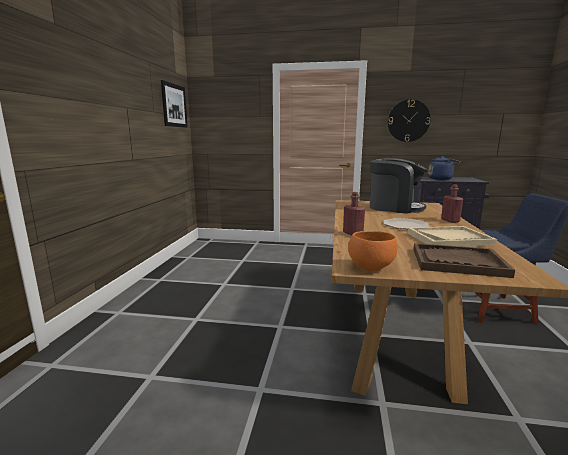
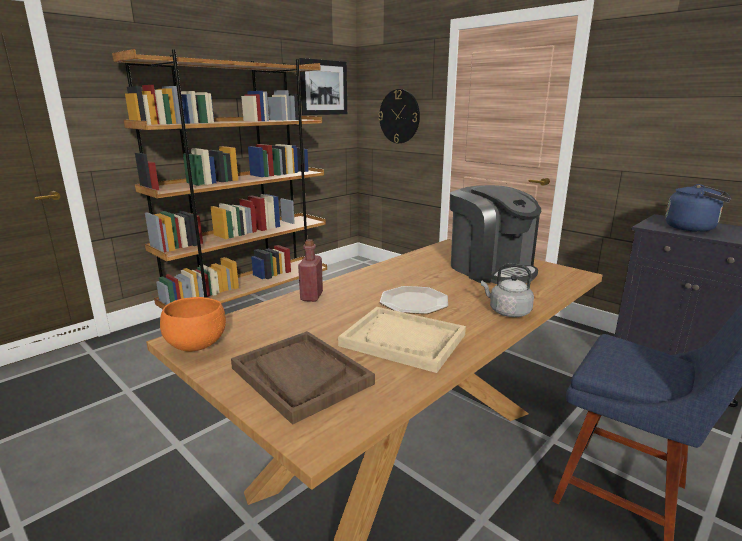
camera: 35 degrees right, 5 degrees up
(159, 283) = (250, 301): none -> brown bookcase
(408, 121) = (661, 109): wall clock -> wall clock (399, 116)
(450, 220) = (507, 312): red bottle -> grey kettle

